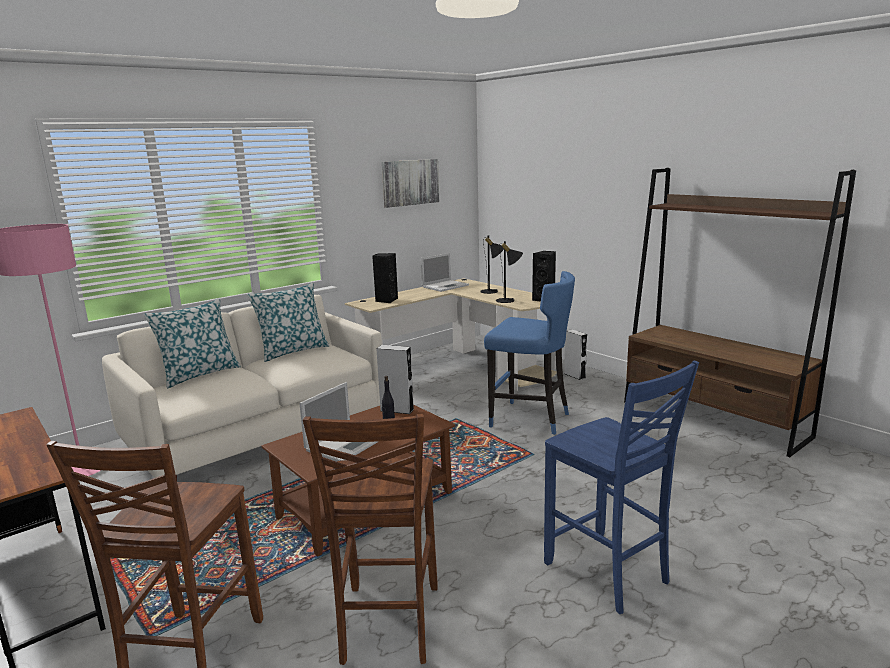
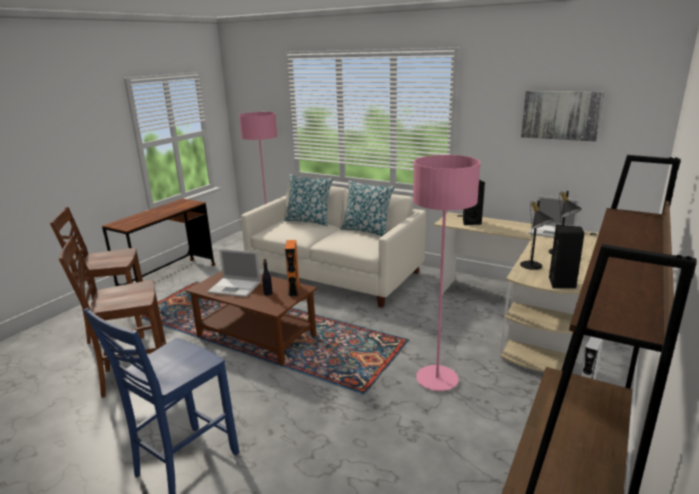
camera: 70 degrees right, 5 degrees up
(397, 410) = (294, 290): grey speaker -> orange speaker
(530, 419) = (437, 379): blue stool -> pink floor lamp

